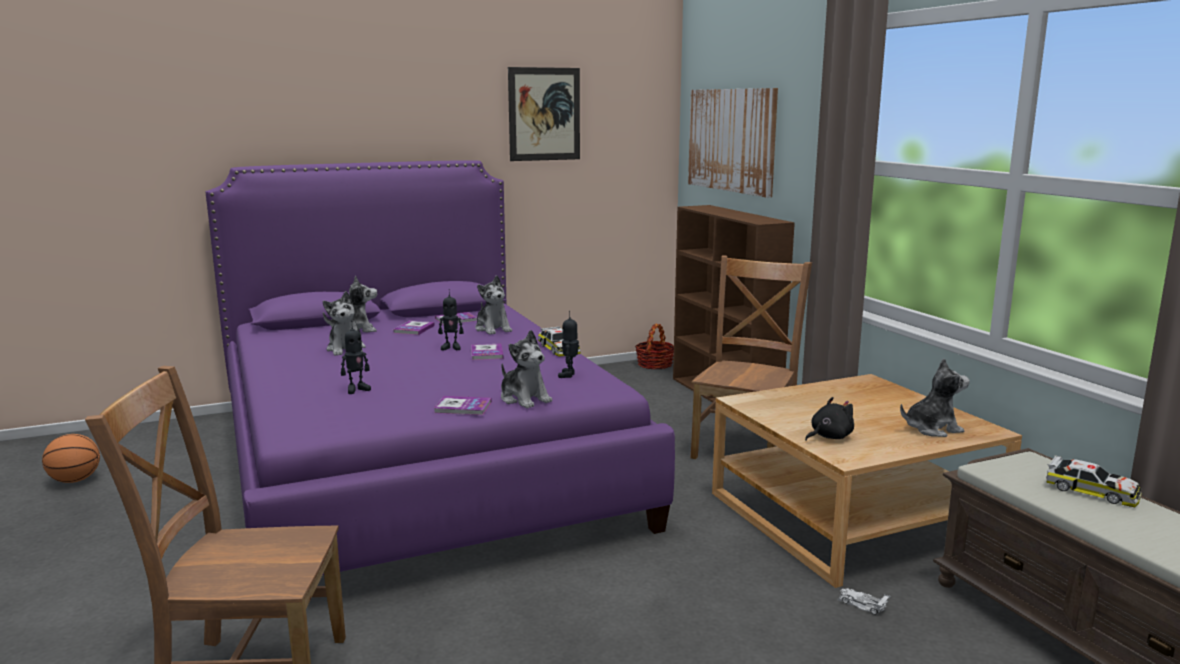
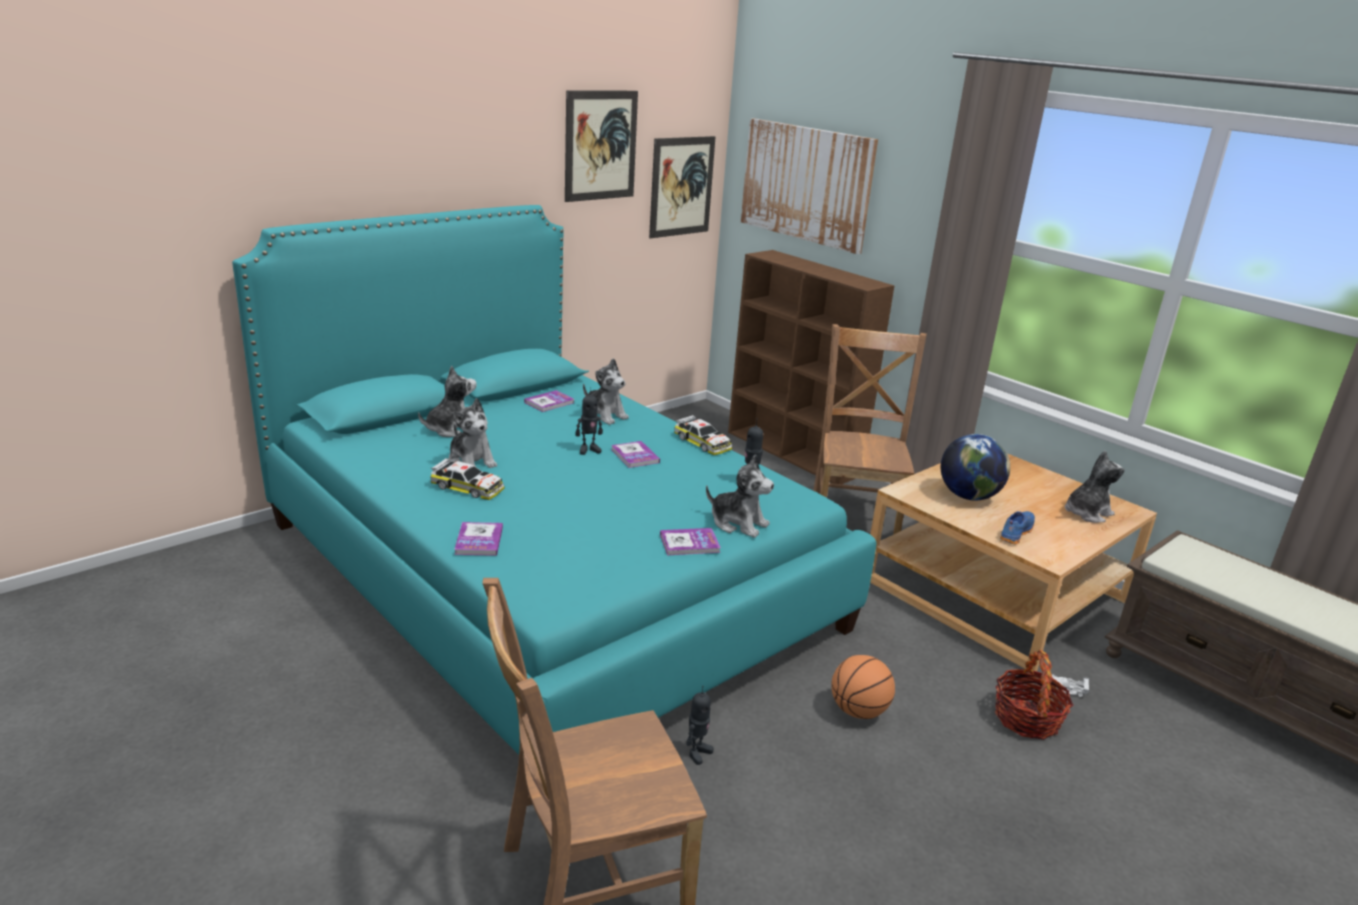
camera: 20 degrees left, 10 degrees up
(75, 481) = (144, 651): basketball -> basketball (858, 711)
(357, 389) = (556, 529): toy robot -> toy robot (697, 753)
(414, 329) = (516, 421): book -> book (479, 540)
(416, 463) = (546, 574): purple bed -> turquoise bed
(632, 153) = (681, 186): none -> picture
(655, 364) = (697, 413): basket -> basket (1027, 719)
(807, 408) = (968, 496): none -> globe
(829, 437) = (1015, 533): black plush toy -> blue shoe
(1092, 491) = (1258, 577): toy car -> toy car (467, 487)

